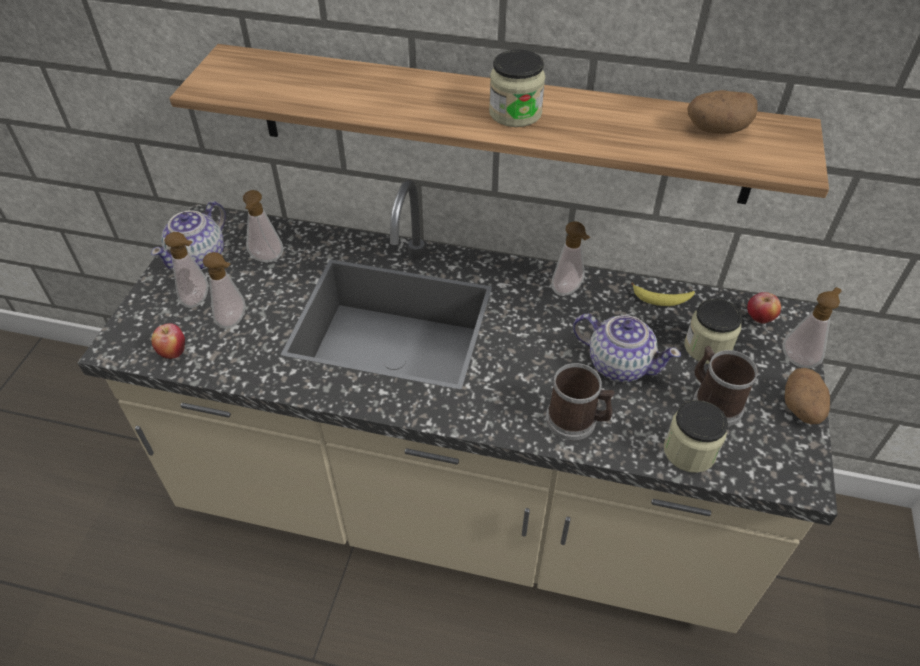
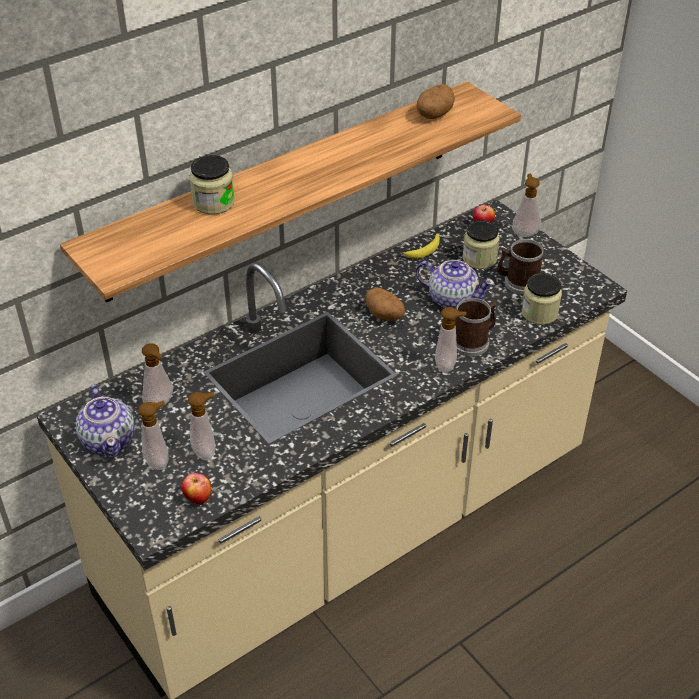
camera: 50 degrees left, 5 degrees down
(515, 113) = (327, 168): jar -> jar (213, 203)
(568, 291) = (372, 282): soap dispenser -> soap dispenser (447, 366)
(618, 363) = (452, 299): teapot -> teapot turned 45 degrees clockwise
(801, 409) = (556, 256): potato -> potato (385, 315)

